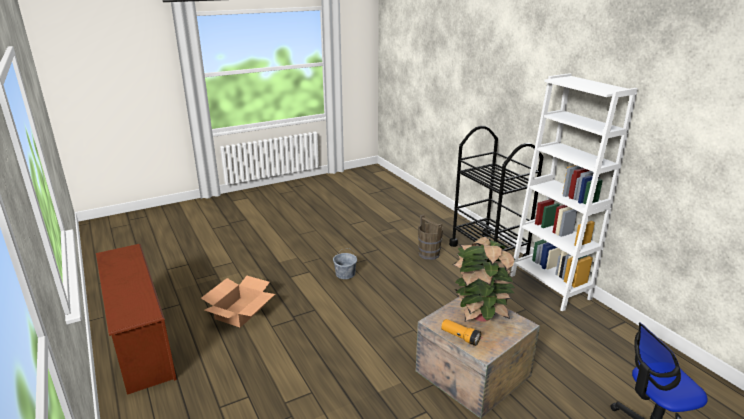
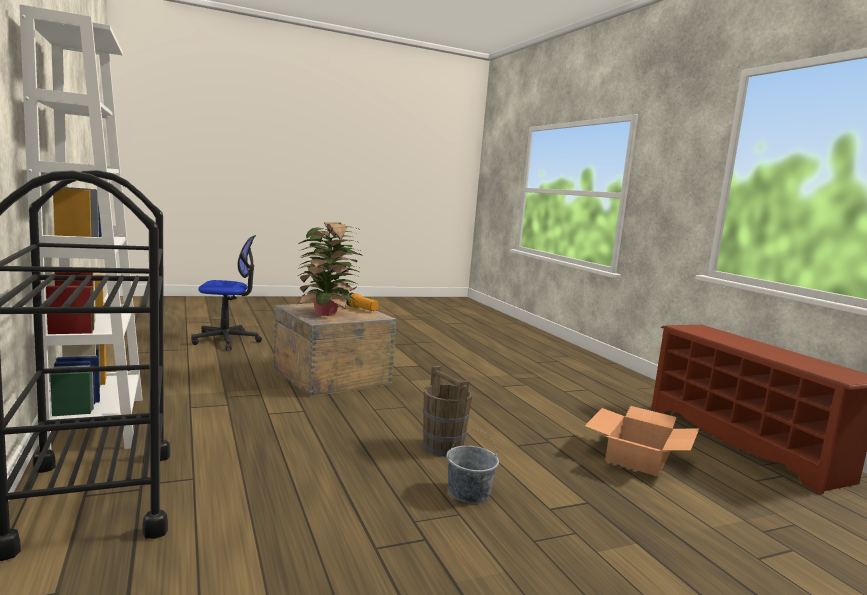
camera: 175 degrees left, 15 degrees down
(429, 254) = (250, 514): brown bucket -> brown bucket (443, 447)

